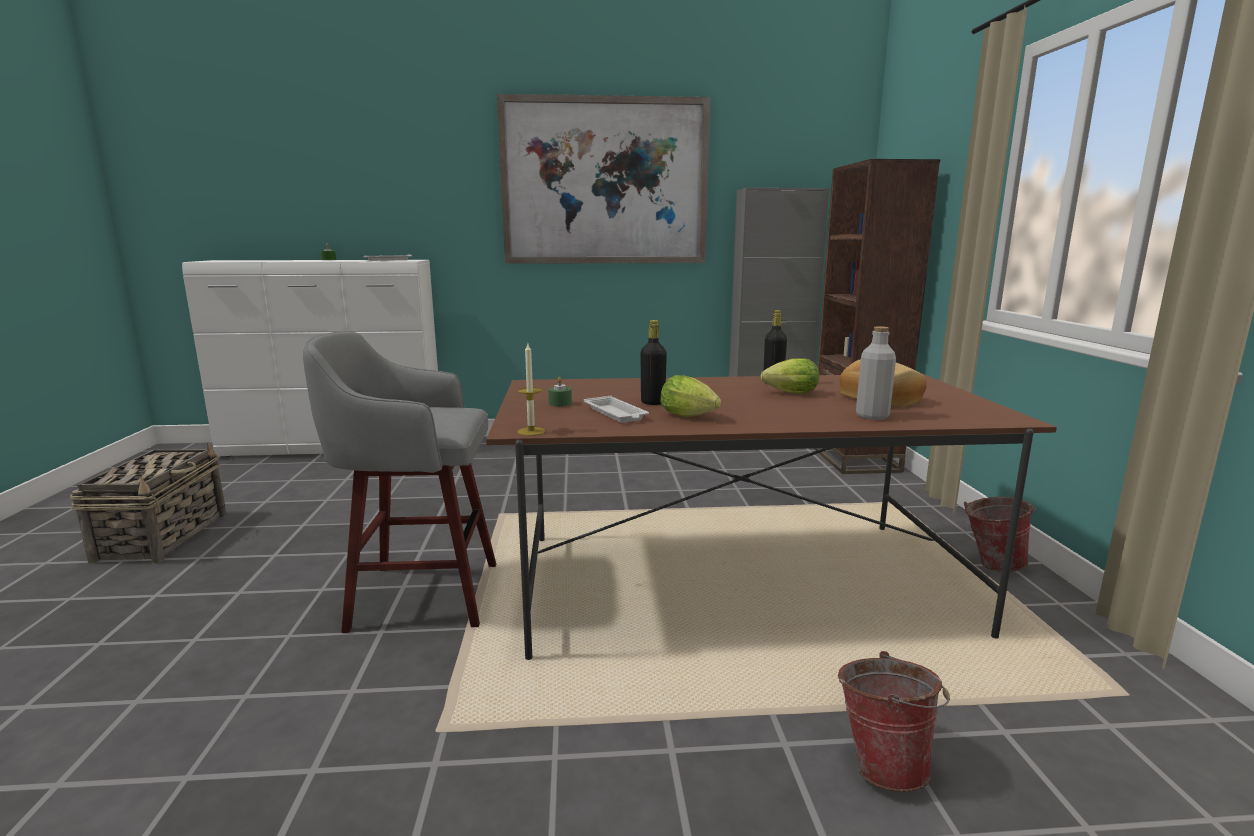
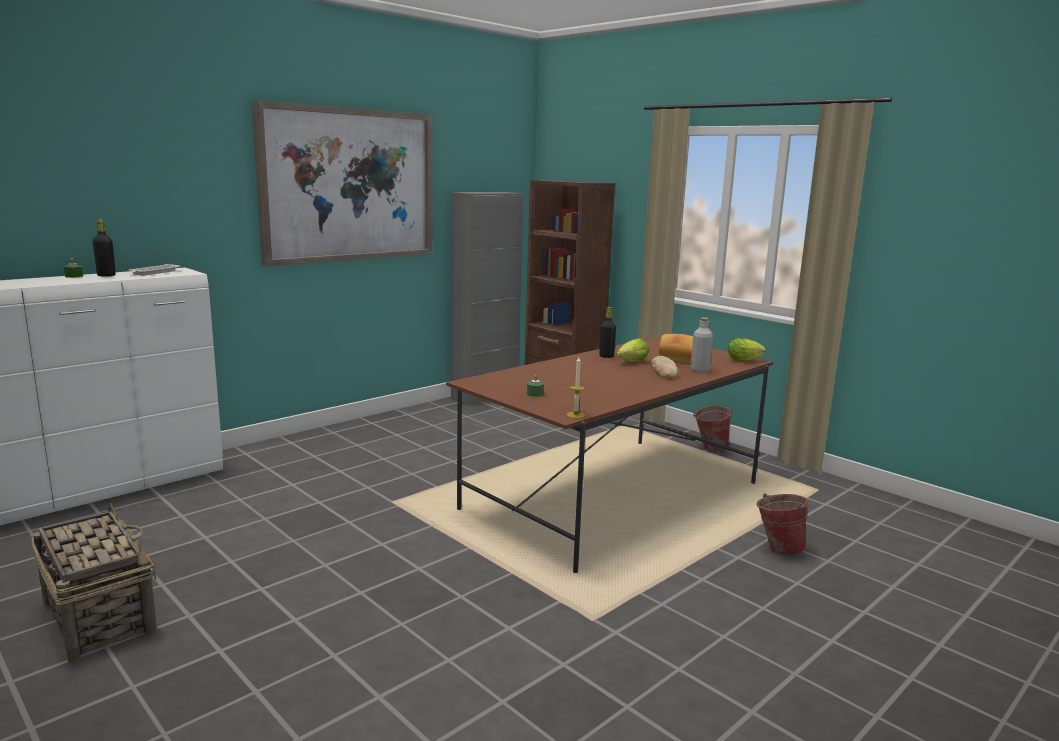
camera: 40 degrees left, 0 degrees up
(420, 595) = (443, 569): grey stool -> none
(616, 414) = (585, 394): white tray -> none
(653, 402) = (582, 382): black bottle -> black bottle (106, 275)
(691, 417) = (625, 388): lettuce -> lettuce (745, 360)
(808, 409) = (664, 371): none -> bread

